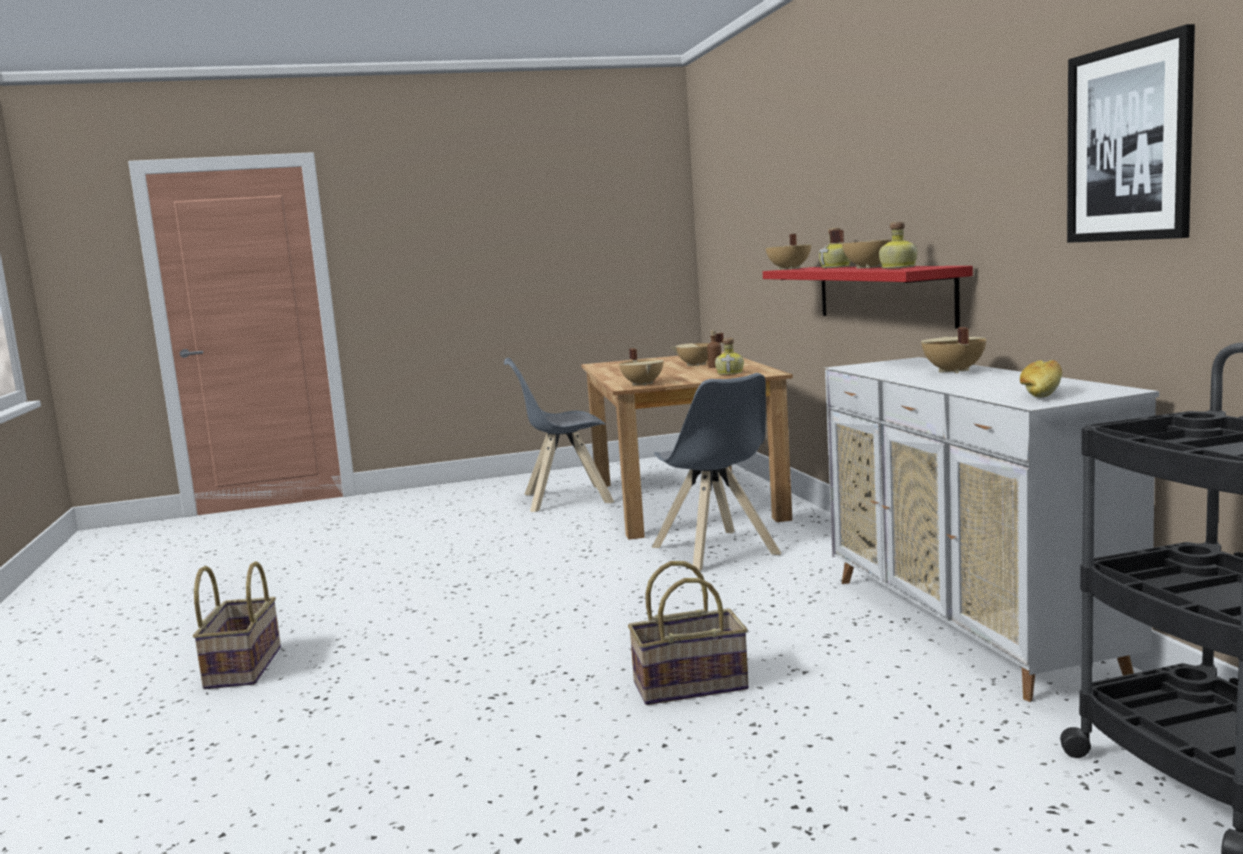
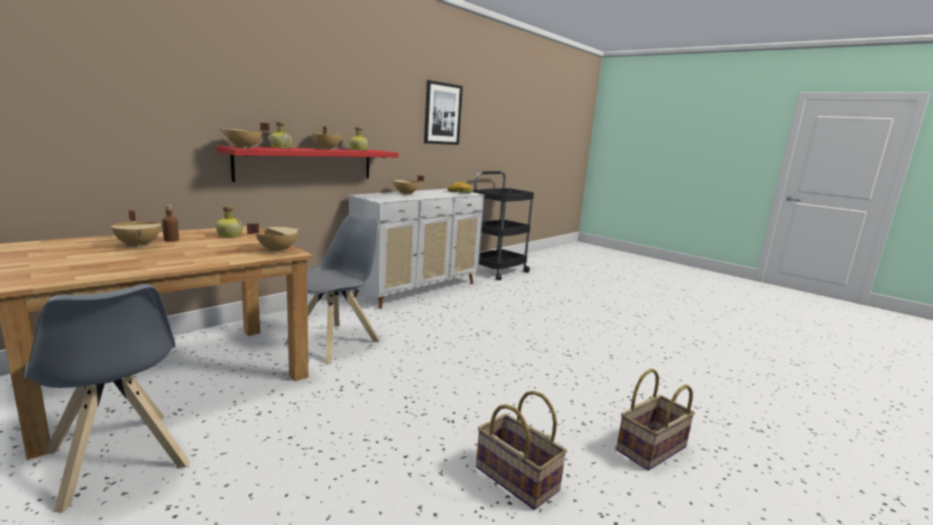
camera: 125 degrees left, 5 degrees up
(690, 685) = (513, 322): basket -> basket (515, 479)

